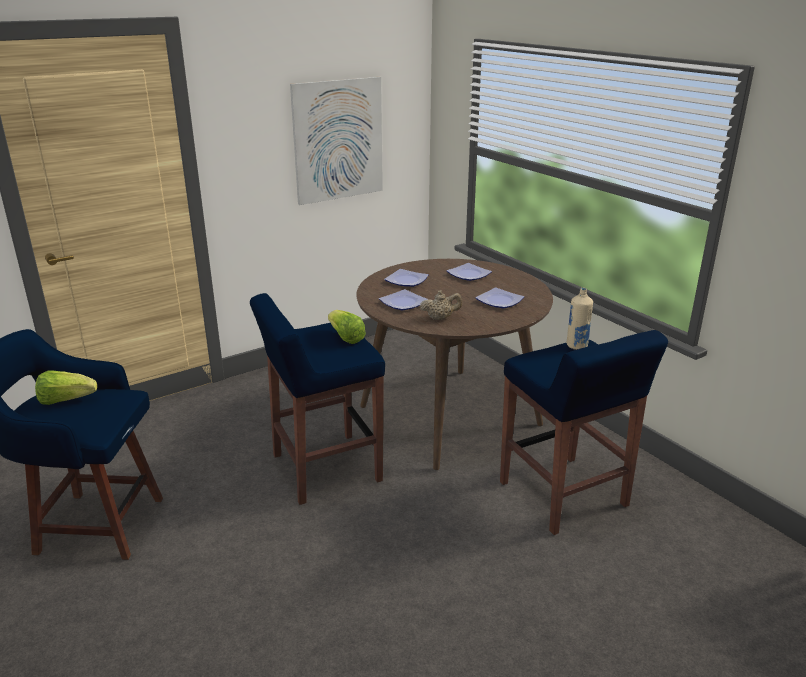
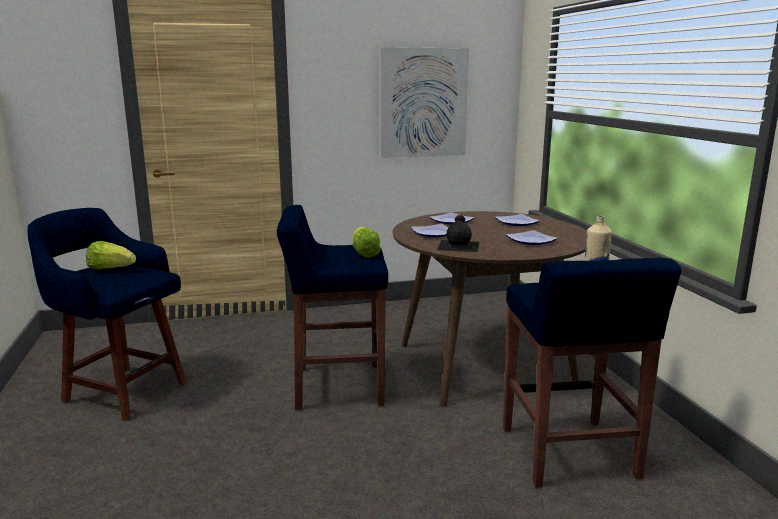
camera: 20 degrees right, 10 degrees down
(440, 318) = (459, 245): beige teapot -> black bottle

